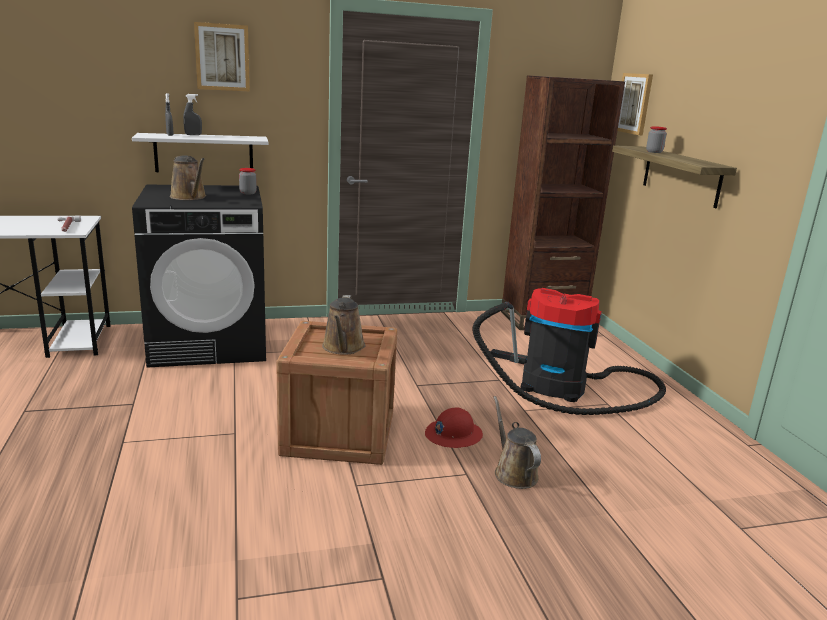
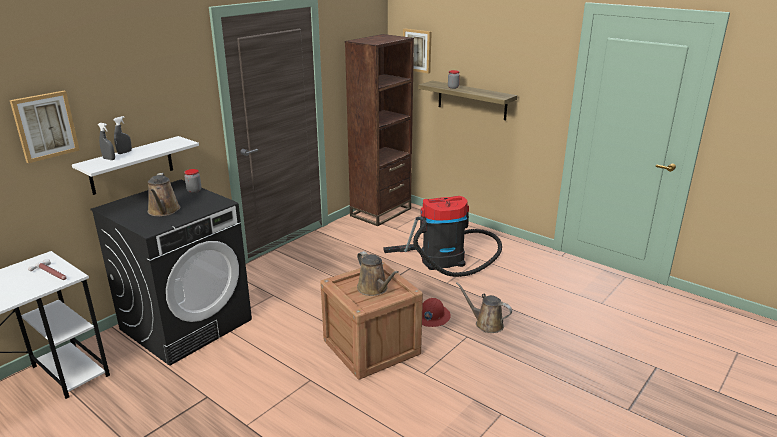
camera: 35 degrees left, 5 degrees up
(189, 197) = (163, 211): brown watering can -> brown watering can turned 60 degrees clockwise
(222, 57) = (134, 77): picture -> picture (45, 126)

